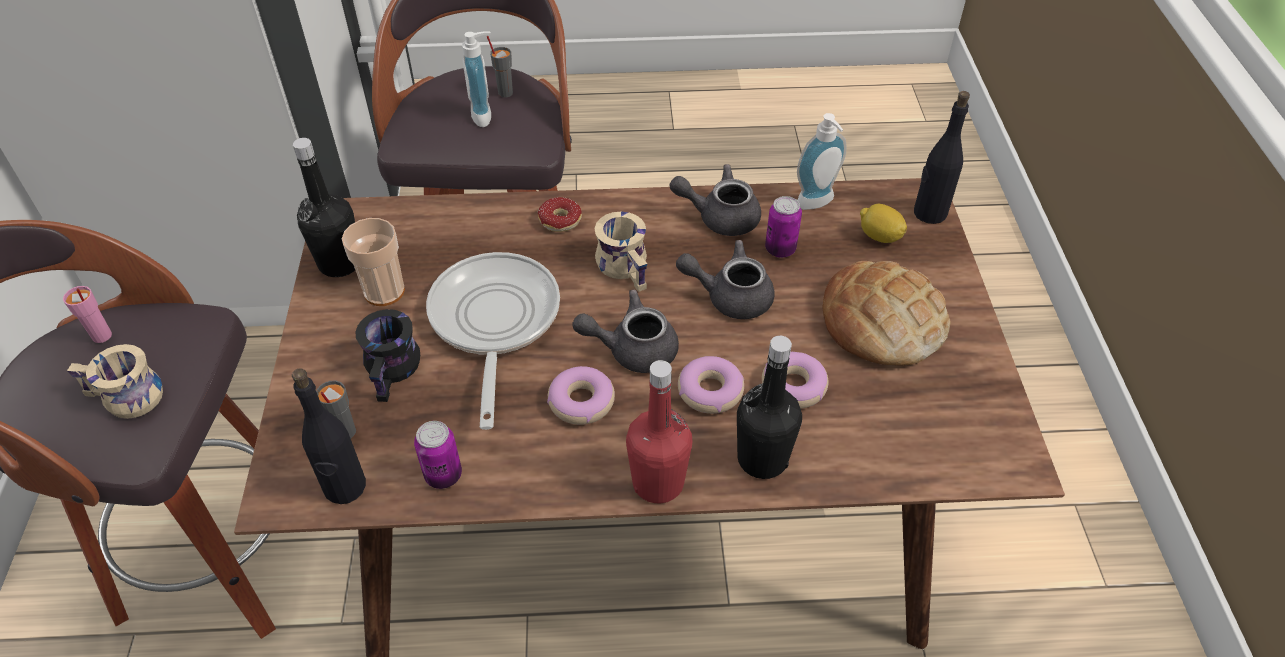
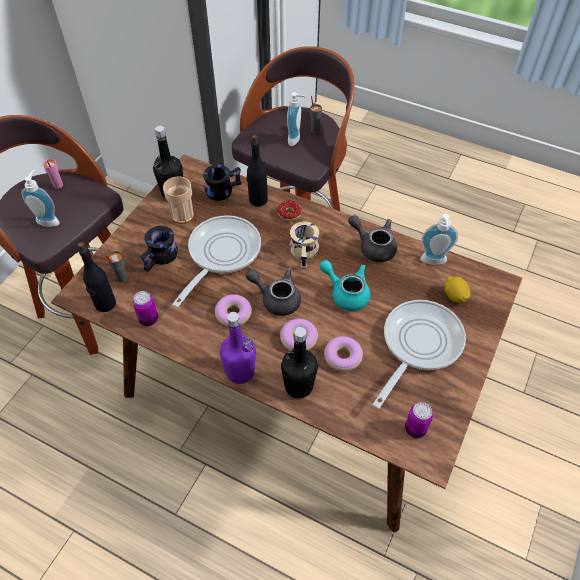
camera: 30 degrees right, 5 degrees up
(125, 400) = (49, 220): beige mug -> soap dispenser
(422, 226) = (222, 189): none -> black mug
(658, 483) = (240, 372): red bottle -> purple bottle
(729, 296) = (346, 293): grey teapot -> turquoise teapot
(780, 249) = (392, 279): can -> can (415, 429)
(882, 322) = (418, 345): bread -> frying pan
(929, 213) = (496, 295): black bottle -> black bottle (258, 200)

